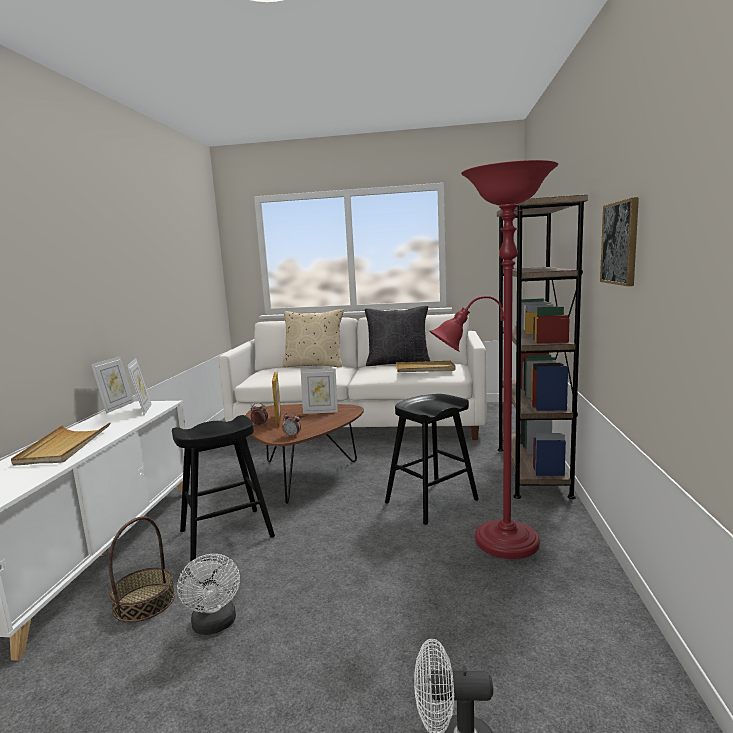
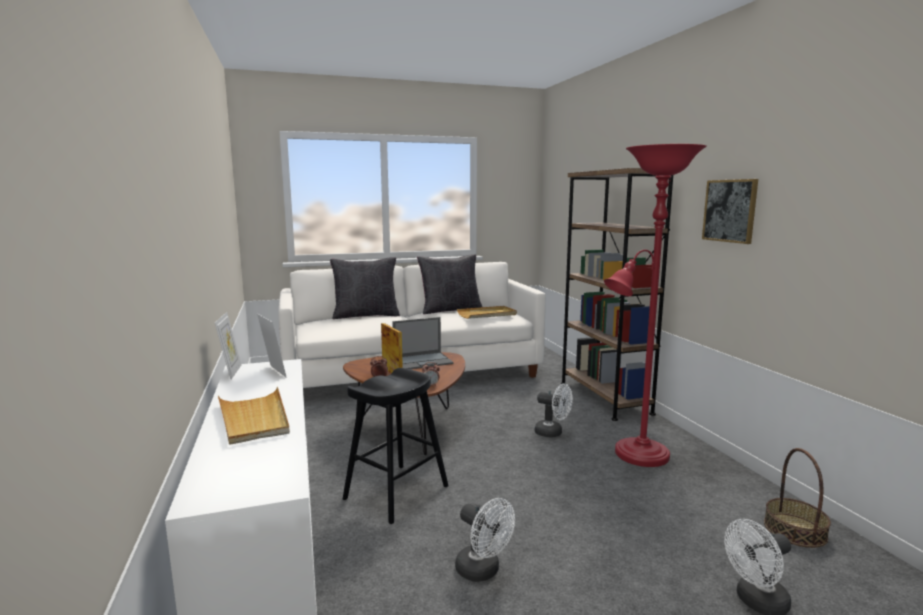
camera: 25 degrees left, 0 degrees up
(144, 602) = (387, 570): basket -> basket (794, 530)
(314, 365) = (366, 315): beige pillow -> black pillow
(320, 412) = (423, 361): picture frame -> laptop
(431, 501) = (553, 433): black stool -> white fan

